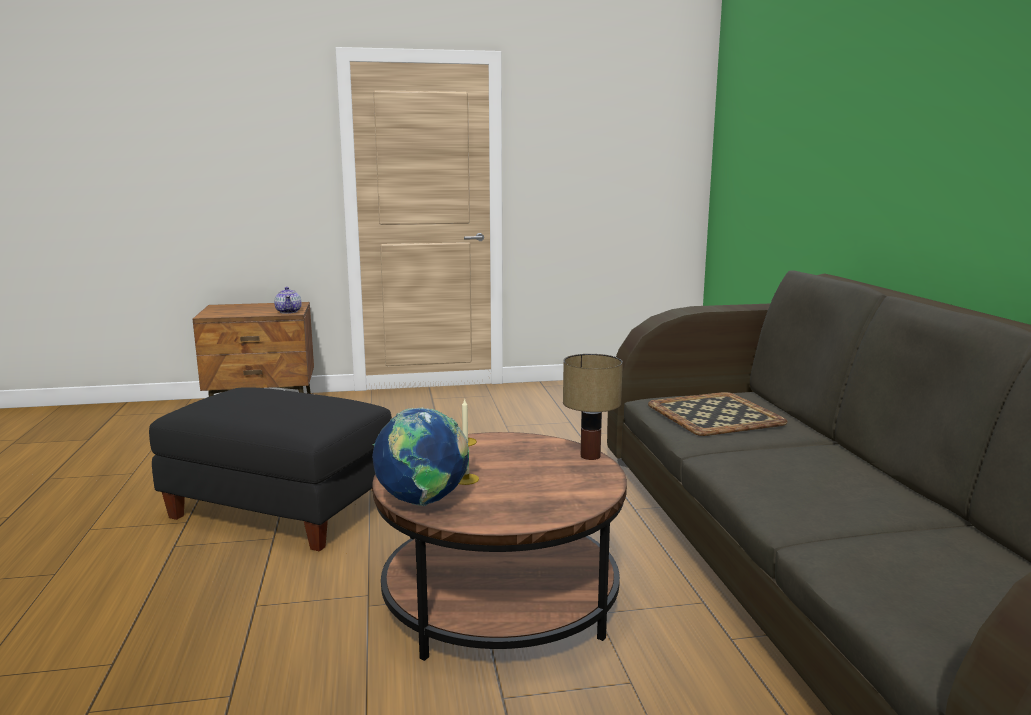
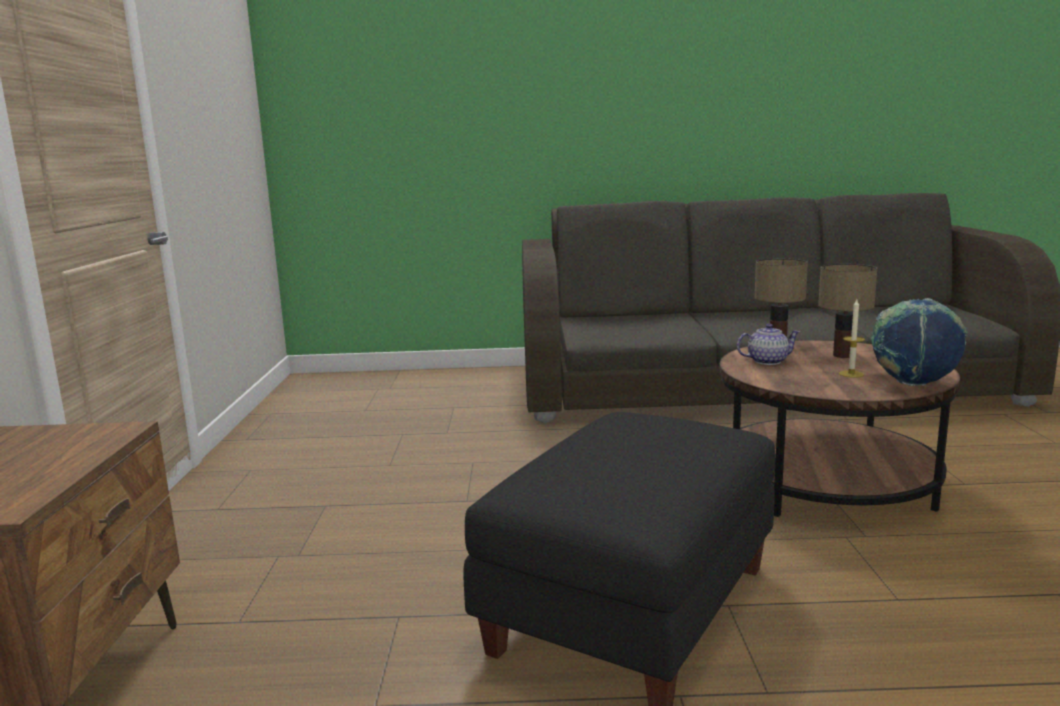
camera: 80 degrees left, 0 degrees up
(289, 311) = (103, 433): teapot -> teapot (766, 361)
(545, 482) = (842, 356): none -> table lamp
(714, 415) = (629, 327): tray -> none

